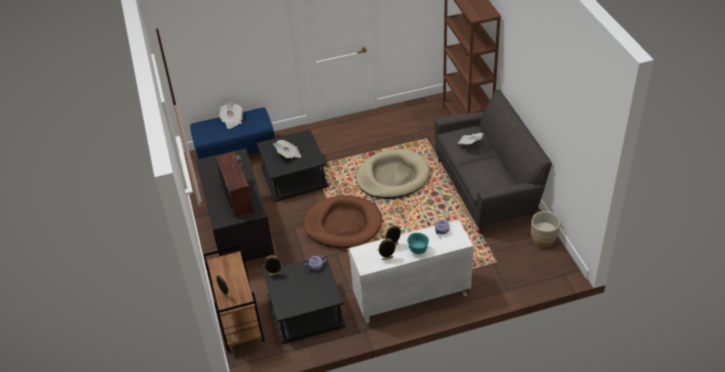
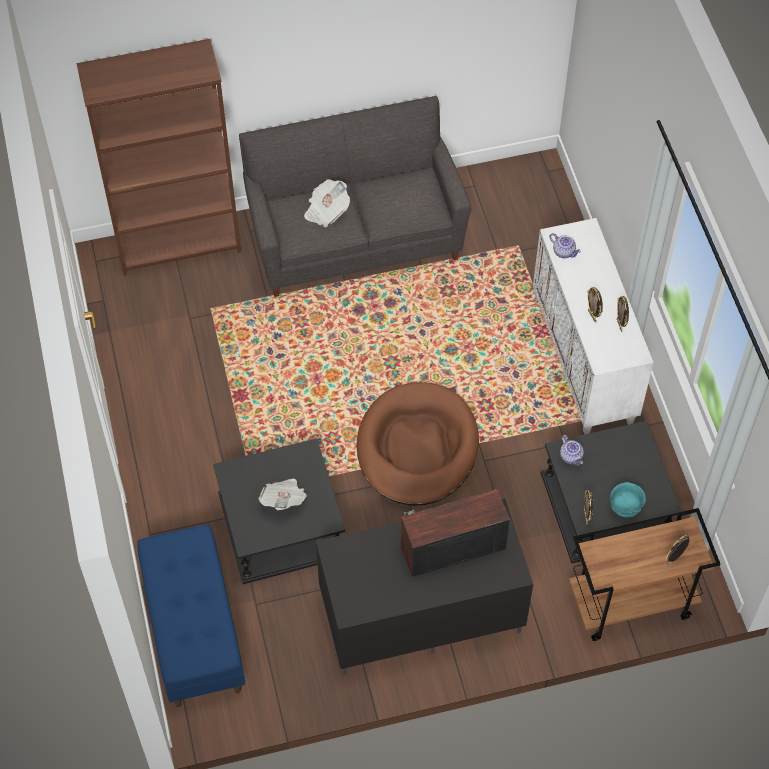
camera: 90 degrees left, 15 degrees up
(232, 120) = (171, 599): newspaper -> none
(392, 177) = (307, 367): beige dog bed -> none
(418, 250) = (603, 285): turquoise bowl -> turquoise bowl (625, 508)
(543, 239) = (476, 183): beige planter -> none

